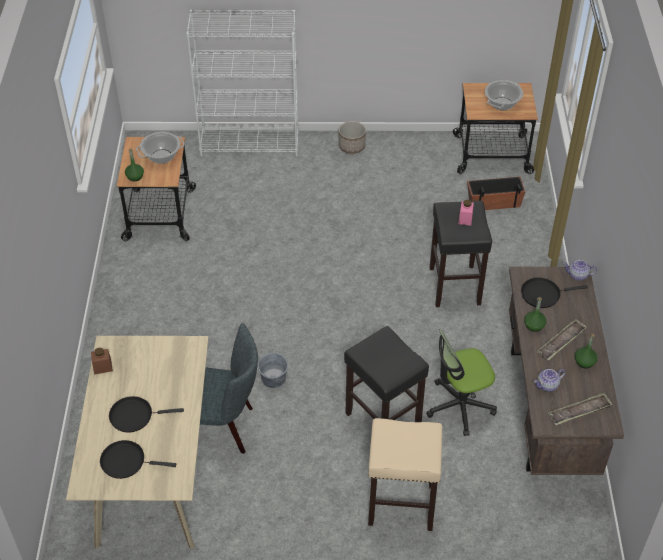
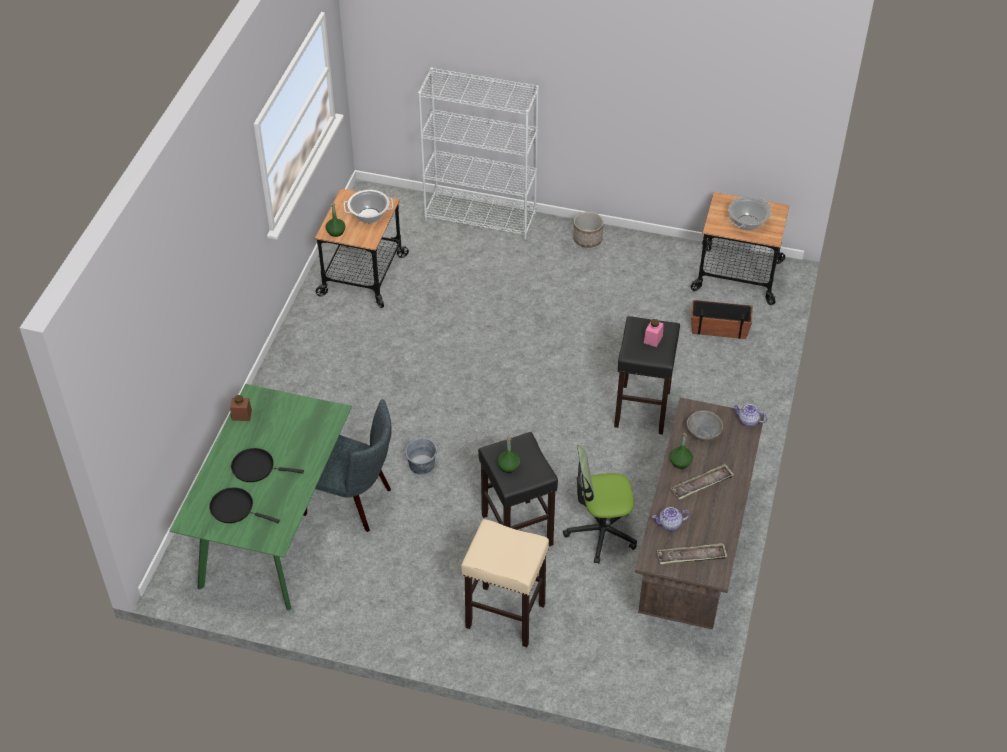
camera: 15 degrees right, 0 degrees up
(152, 470) = (274, 529): beige dining table -> green dining table
(543, 294) = (703, 432): black frying pan -> grey bowl
(584, 362) = (718, 509): green bottle -> green bottle (508, 466)

